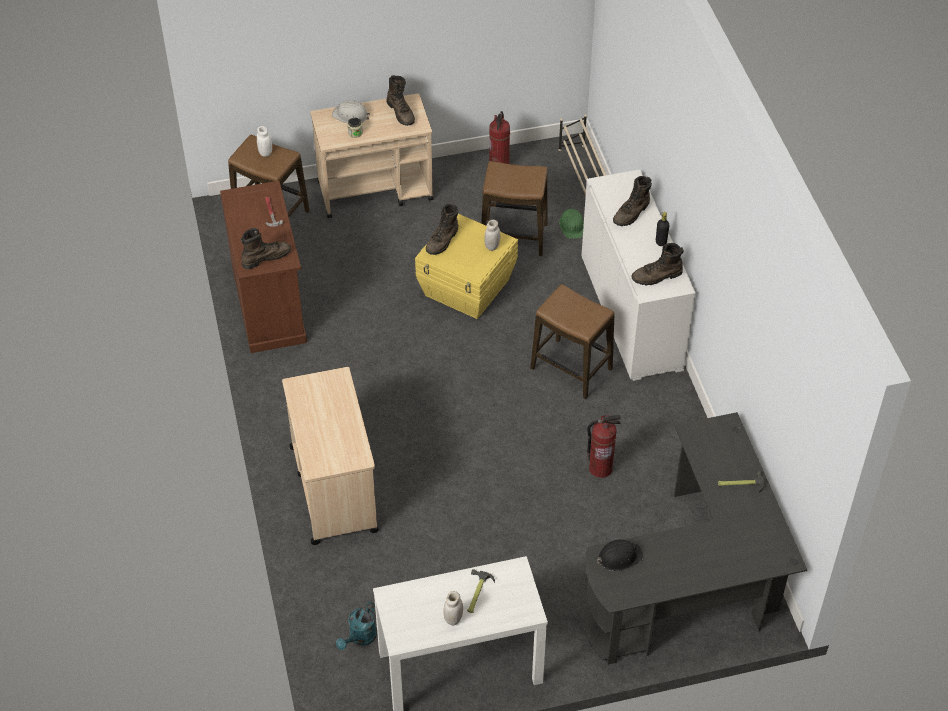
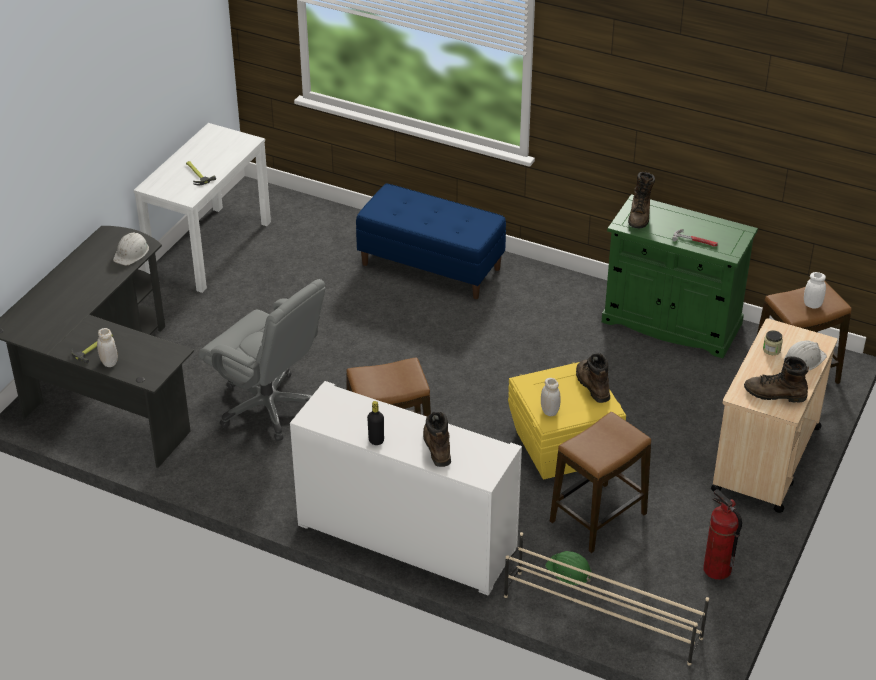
camera: 130 degrees right, 10 degrees down
(269, 304) = (671, 323): brown cabinet -> green cabinet
(333, 488) = (431, 266): beige cart -> blue bench
(360, 638) = (291, 219): turquoise watering can -> none
(453, 618) = (194, 156): white jar -> white jar (109, 362)
(600, 468) = (269, 407): fire extinguisher -> grey office chair
(619, 557) = (131, 253): black hard hat -> white hard hat
(657, 277) = (338, 410): brown boot -> none

